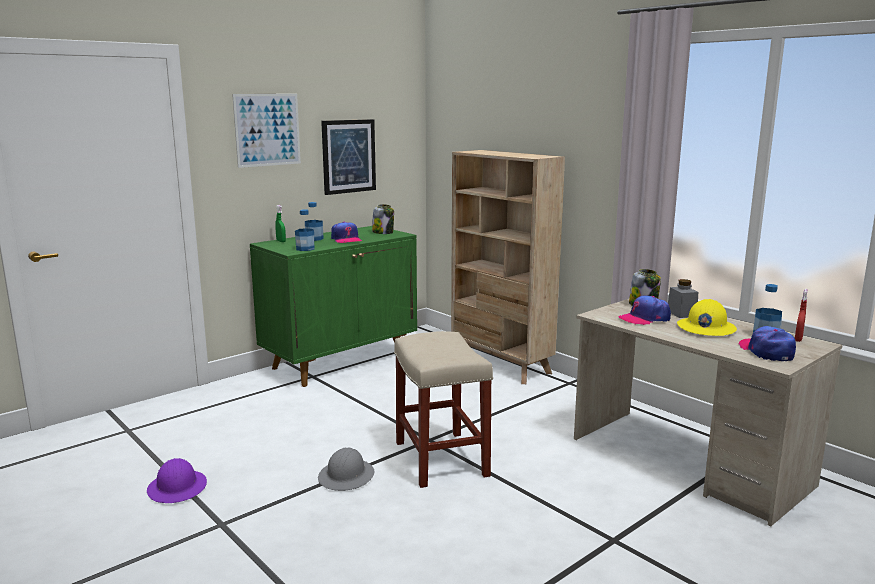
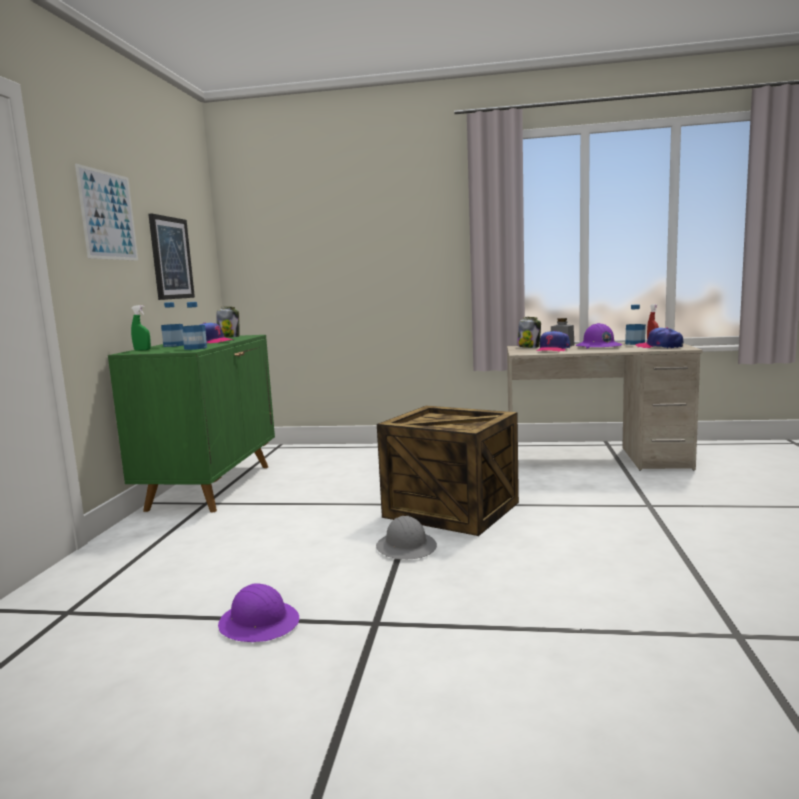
camera: 40 degrees left, 5 degrees down
(440, 458) = (450, 510): beige stool -> crate
(501, 365) = (362, 450): beige bookcase -> none
(705, 328) = (598, 347): yellow hard hat -> purple hard hat

